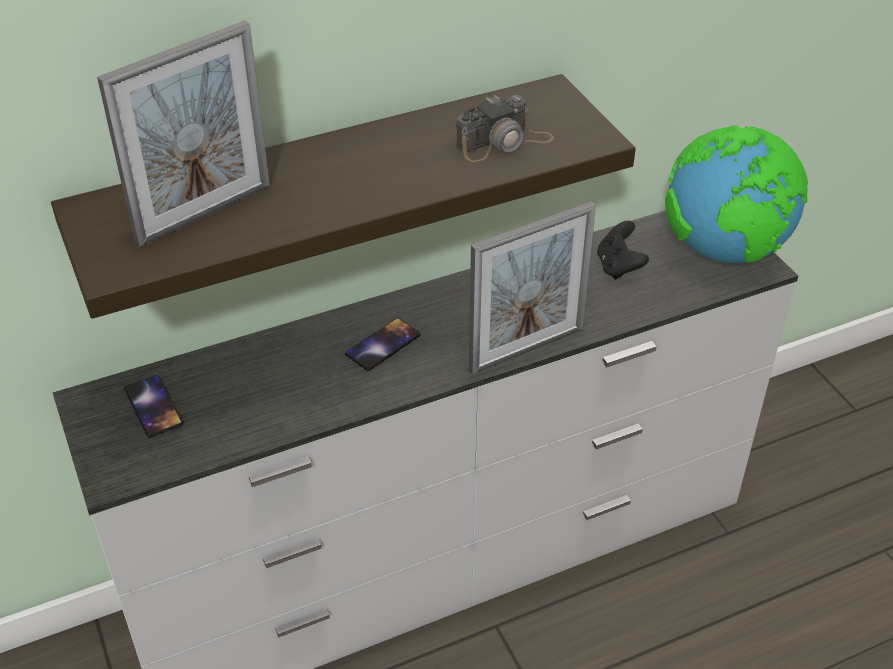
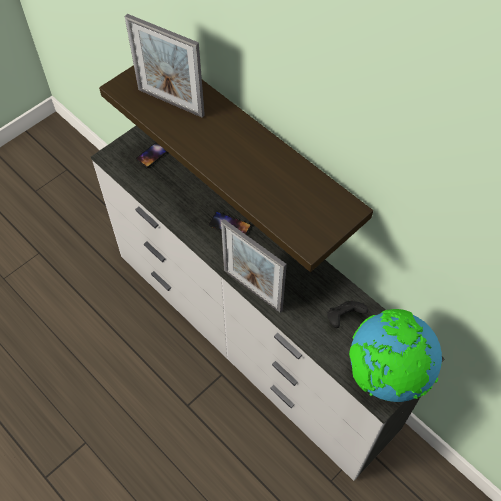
camera: 70 degrees right, 15 degrees up
(504, 142) = (285, 201): camera -> none

